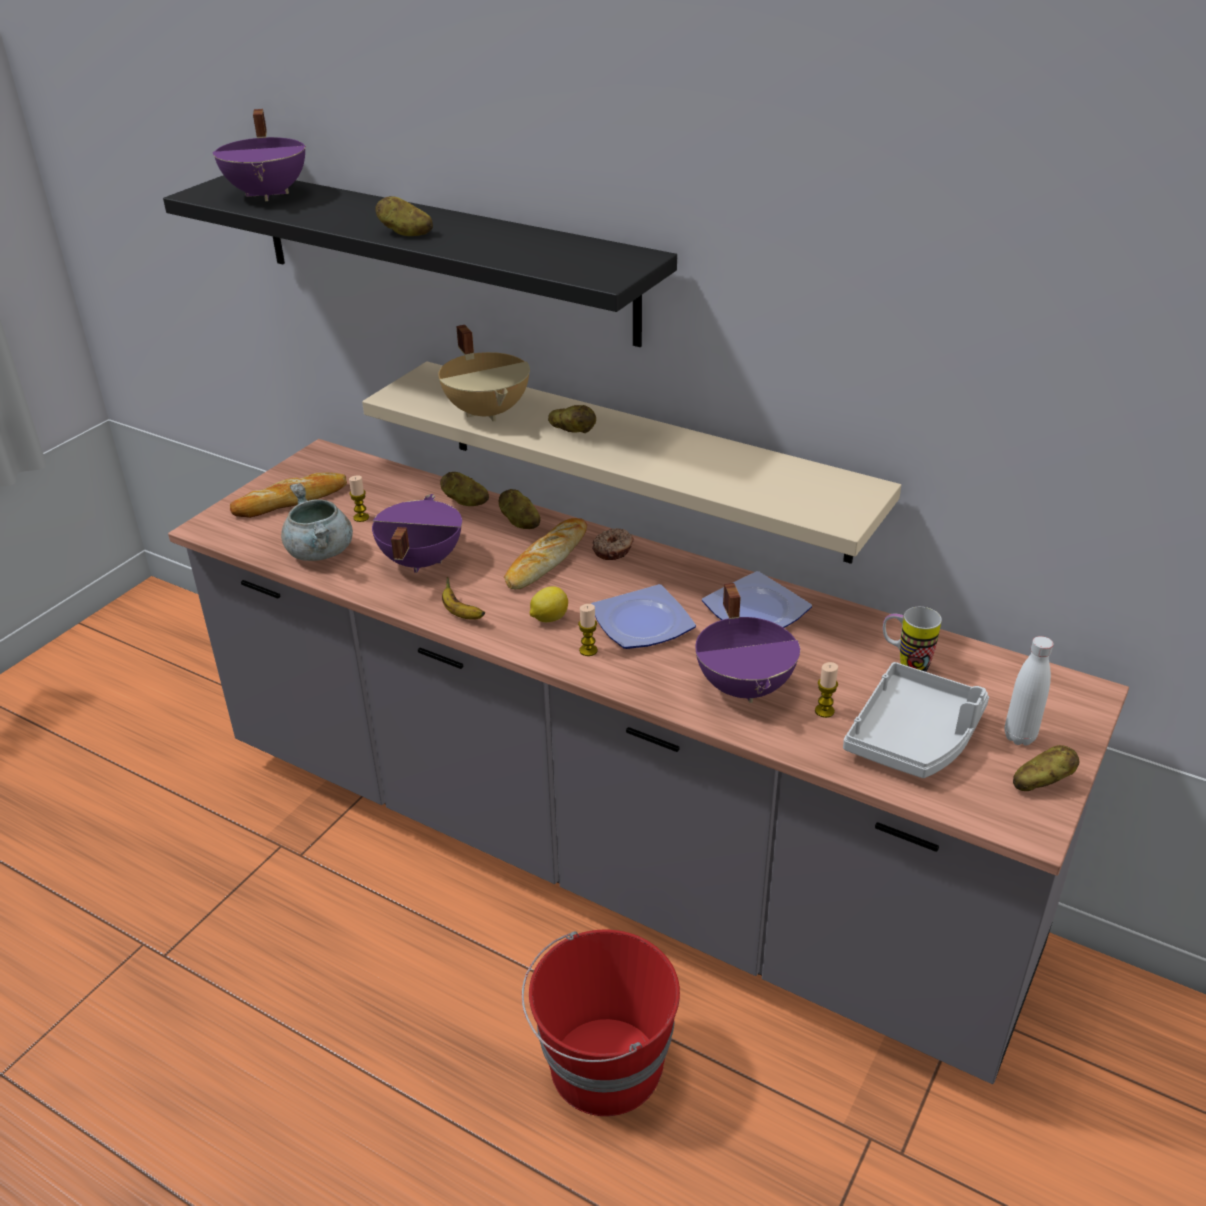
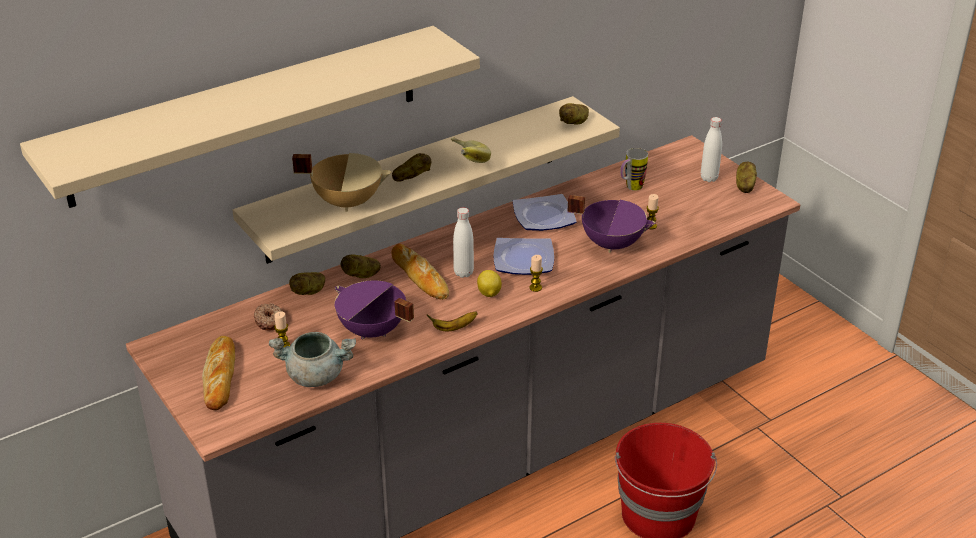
camera: 65 degrees left, 0 degrees up
(269, 194) = (116, 138): purple cooking pot -> none
(405, 233) = (286, 100): potato -> potato (574, 122)
(442, 255) = (247, 115): black shelf -> beige shelf
(578, 587) = (463, 273): none -> white bottle
(613, 550) = (433, 247): donut -> donut (270, 321)
(637, 455) = (465, 163): none -> banana
(914, 737) = (689, 207): grey tray -> none

